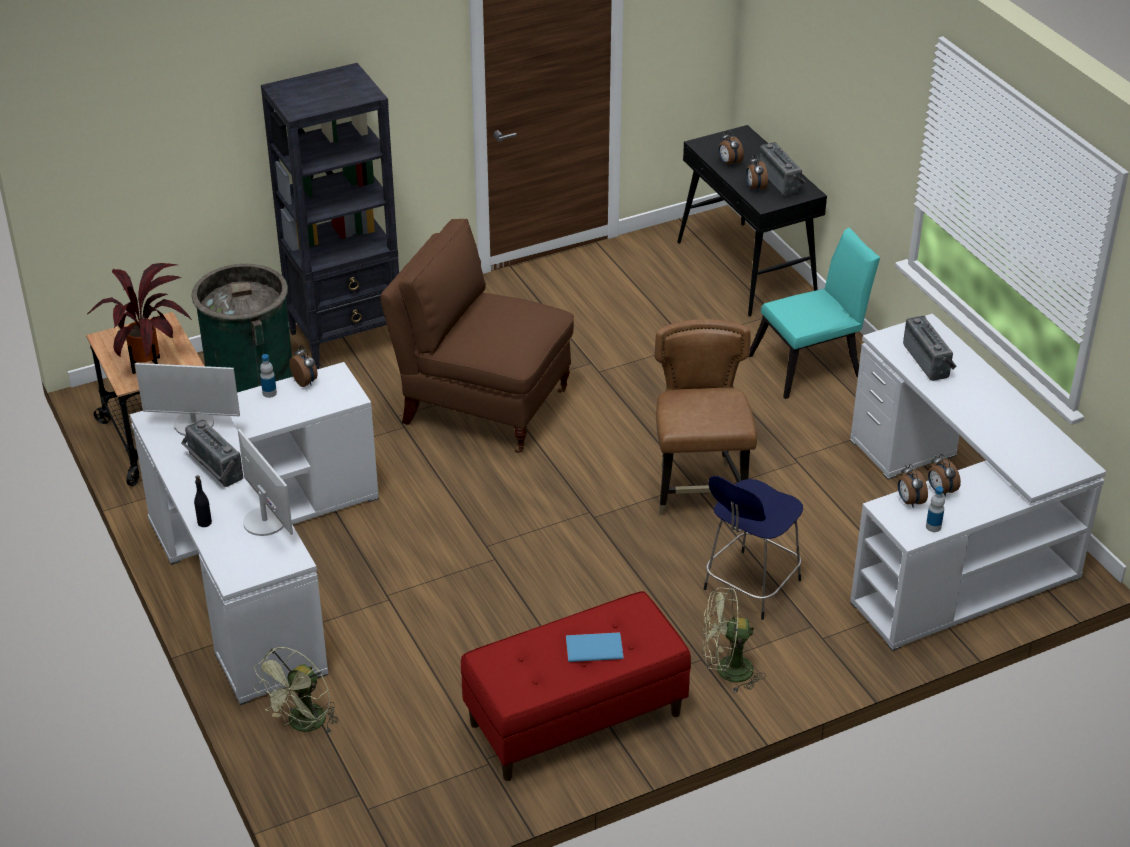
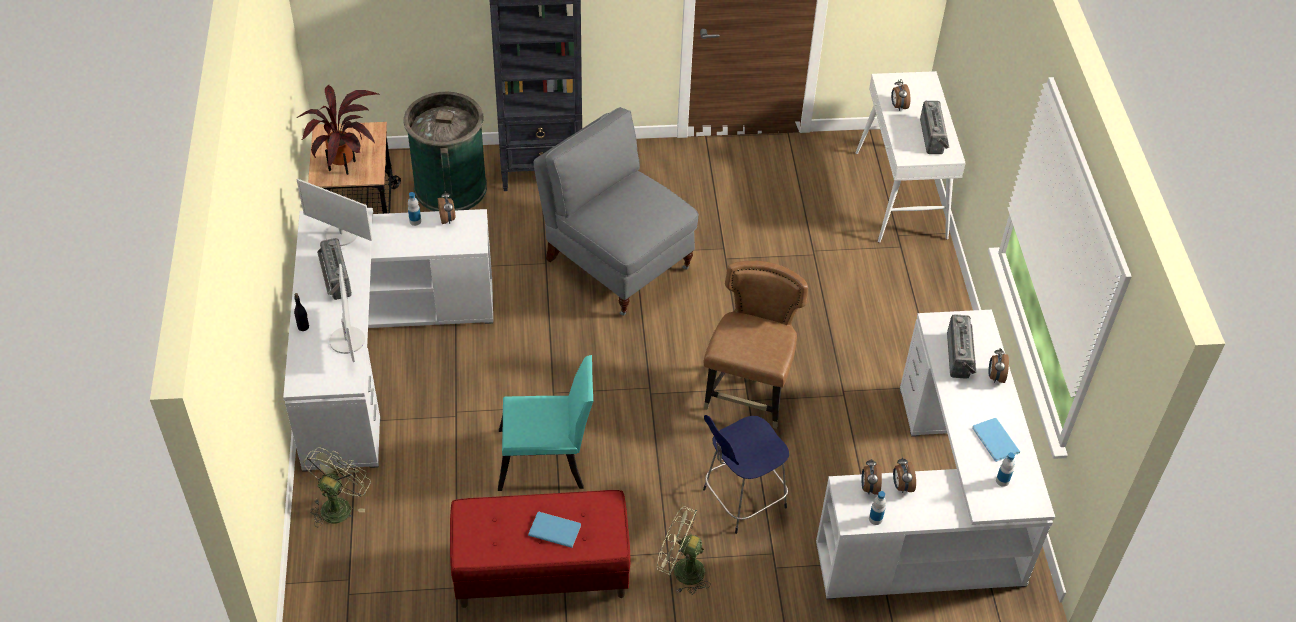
camera: 20 degrees right, 10 degrees up
(303, 725) = (338, 504): green fan -> green fan turned 150 degrees clockwise
(483, 406) = (616, 262): brown chair -> grey chair
(747, 269) = (901, 195): black console table -> white console table
(755, 188) = (907, 138): alarm clock -> alarm clock (995, 376)
(811, 365) = (906, 306): turquoise chair -> turquoise chair (548, 460)
(1009, 424) = (995, 441): none -> blue book
(1037, 455) = (1002, 481): none -> bottle

